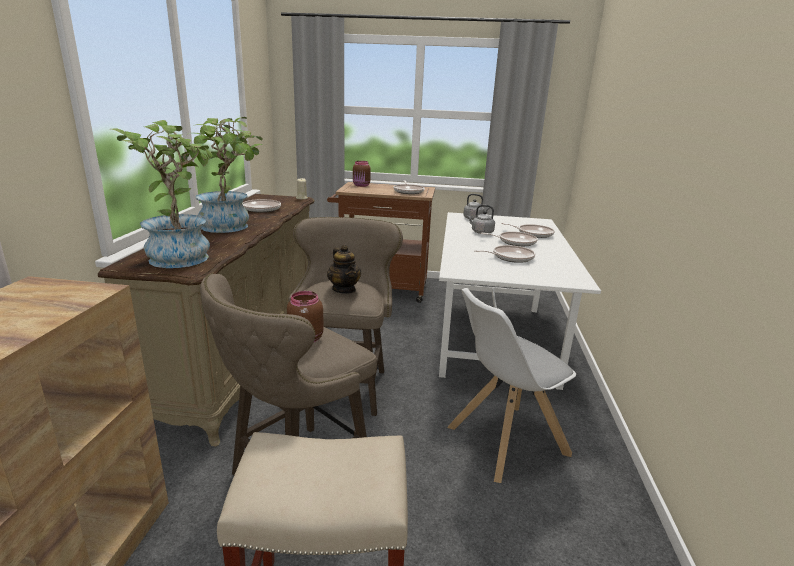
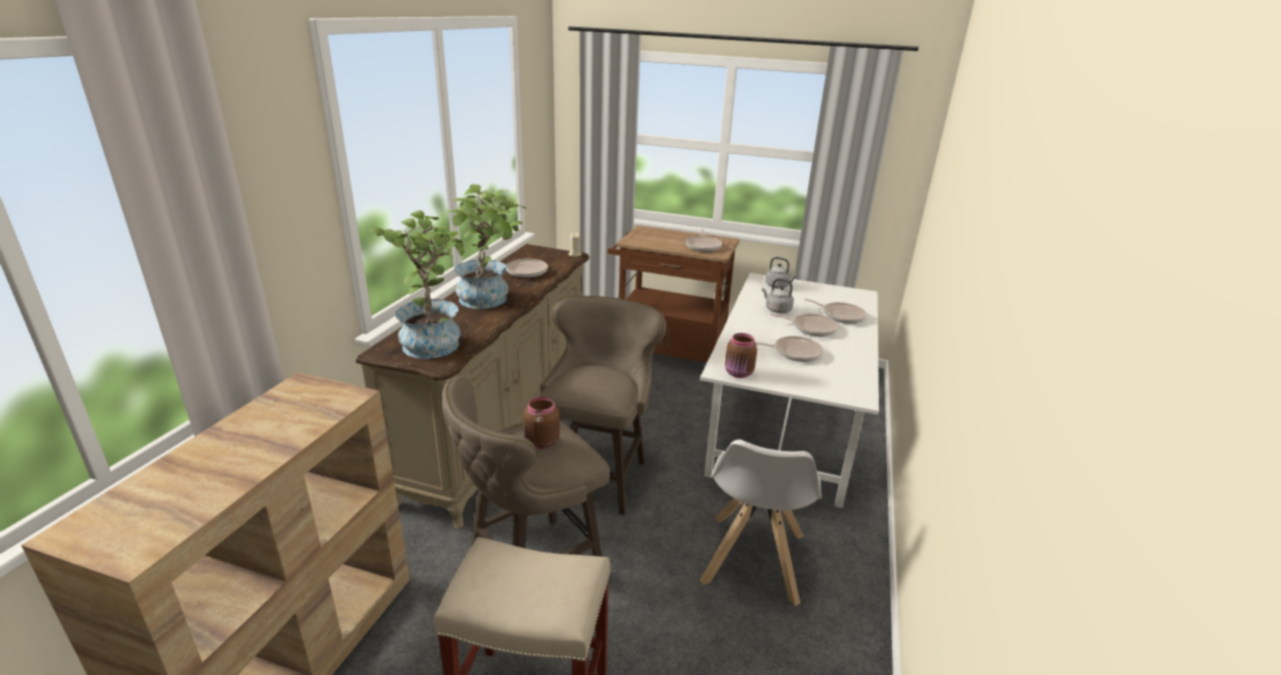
camera: 10 degrees right, 5 degrees up
(344, 289) = (597, 381): teapot -> none
(361, 185) = (650, 233): brown jar -> brown jar (739, 373)
(504, 441) = (753, 561): chair -> chair turned 60 degrees counterclockwise

